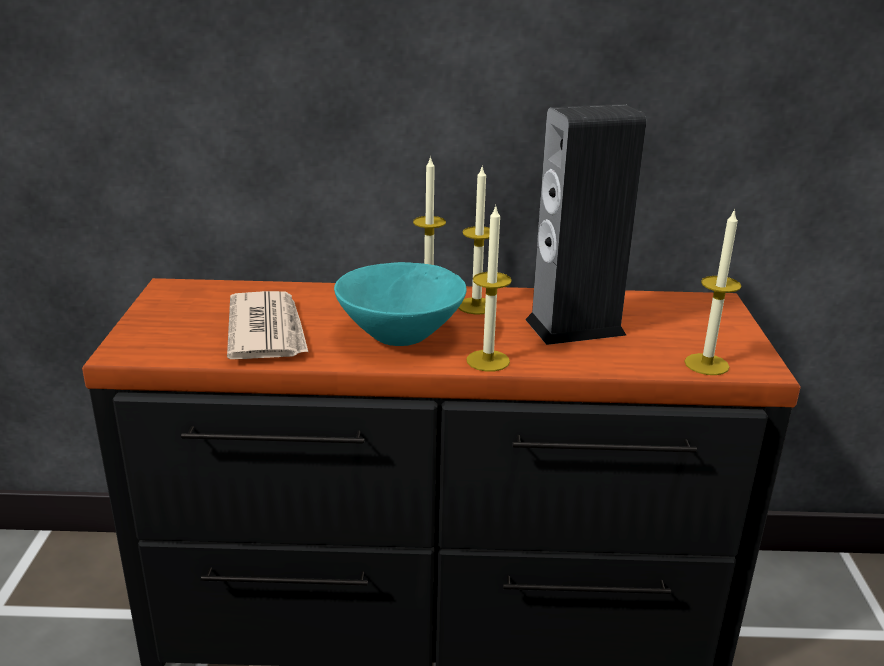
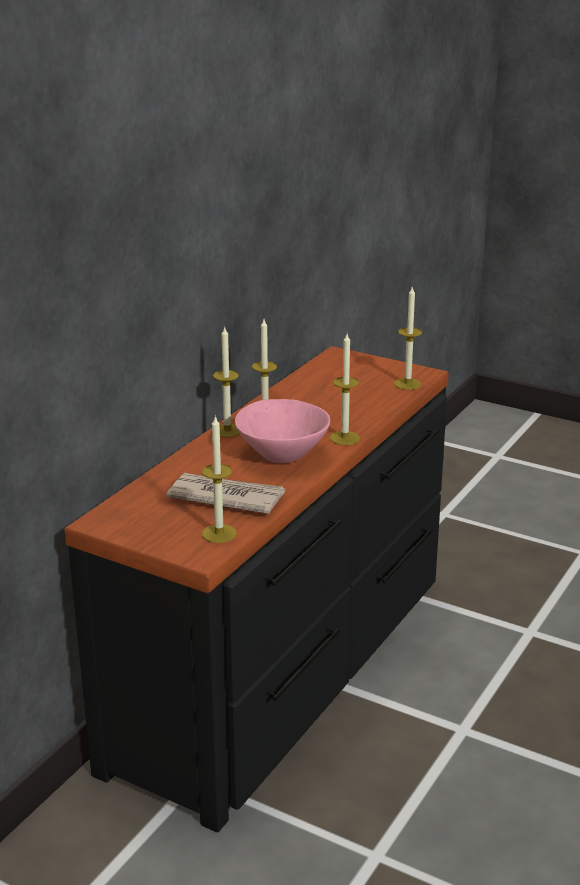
camera: 60 degrees left, 0 degrees up
(179, 348) = (219, 533): none -> candle
(402, 335) = (282, 454): turquoise bowl -> pink bowl
(575, 327) = (327, 402): speaker -> none

